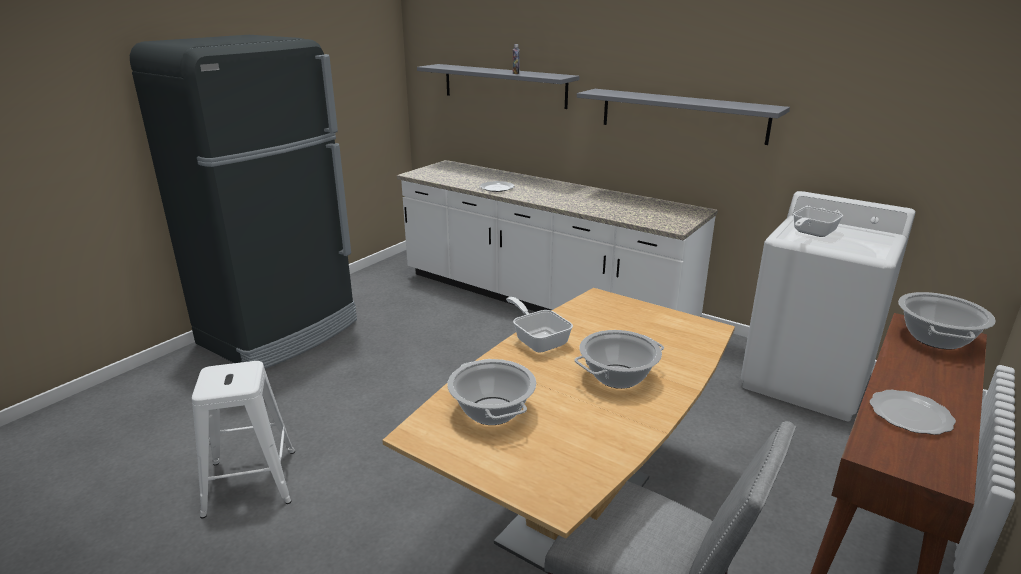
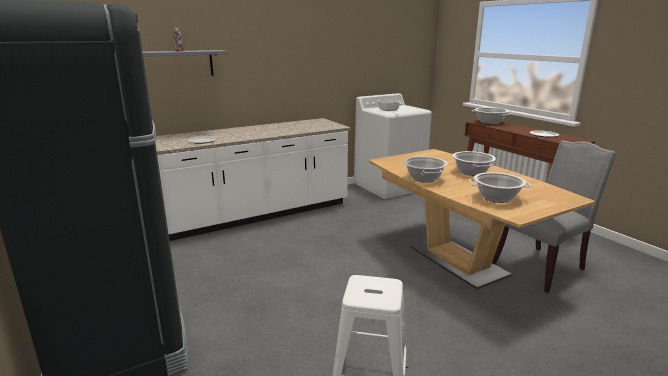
camera: 65 degrees left, 5 degrees down
(538, 339) = (424, 178): frying pan -> cooking pot
(682, 115) = (293, 67): grey shelf -> none

